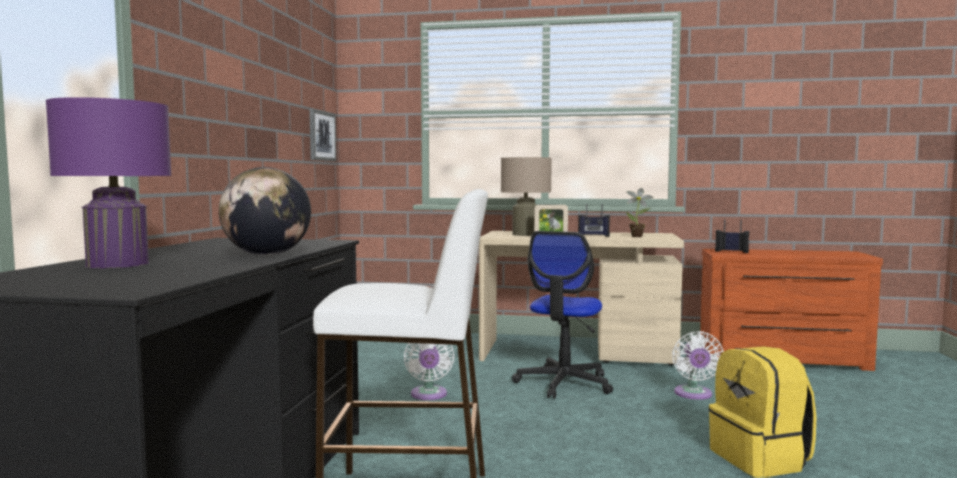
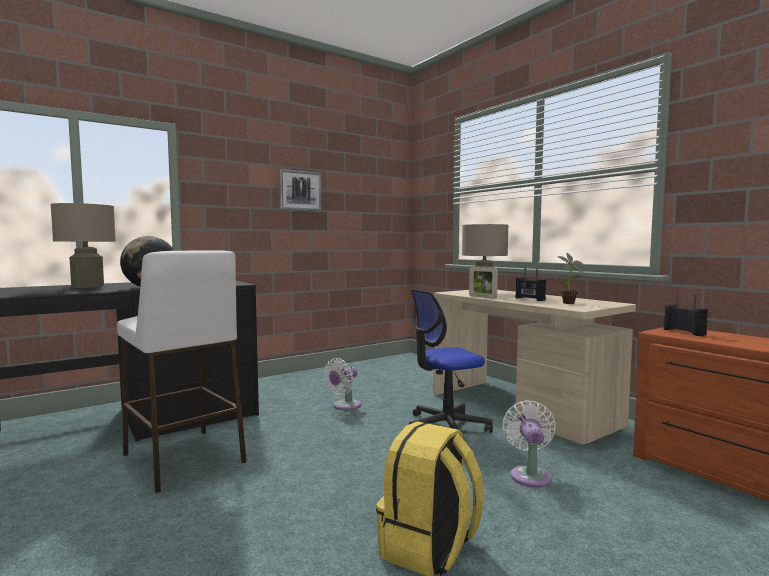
camera: 45 degrees right, 0 degrees up
(117, 264) = (88, 286): purple table lamp -> beige table lamp
(321, 136) = (385, 213): picture -> picture (300, 190)
(693, 394) = (530, 475): white fan -> white fan turned 135 degrees clockwise

